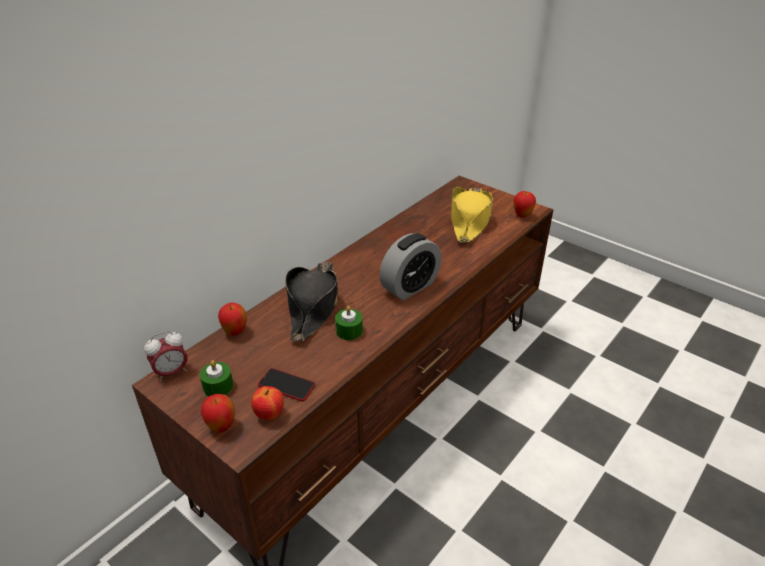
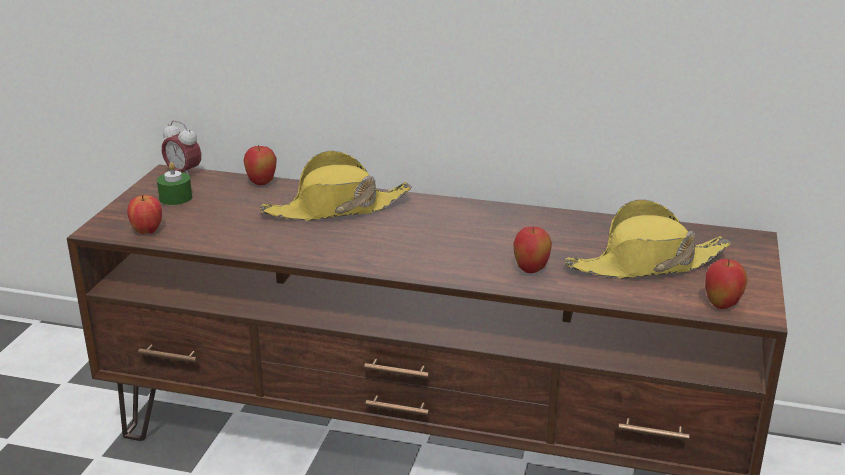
camera: 65 degrees right, 10 degrees down
(221, 426) = (121, 214): apple -> apple (531, 270)
(286, 385) = (195, 228): phone -> none
(313, 306) = (336, 209): black hat -> yellow hat
(349, 331) = (308, 238): green candle -> none
(410, 287) = (428, 255): alarm clock -> none

